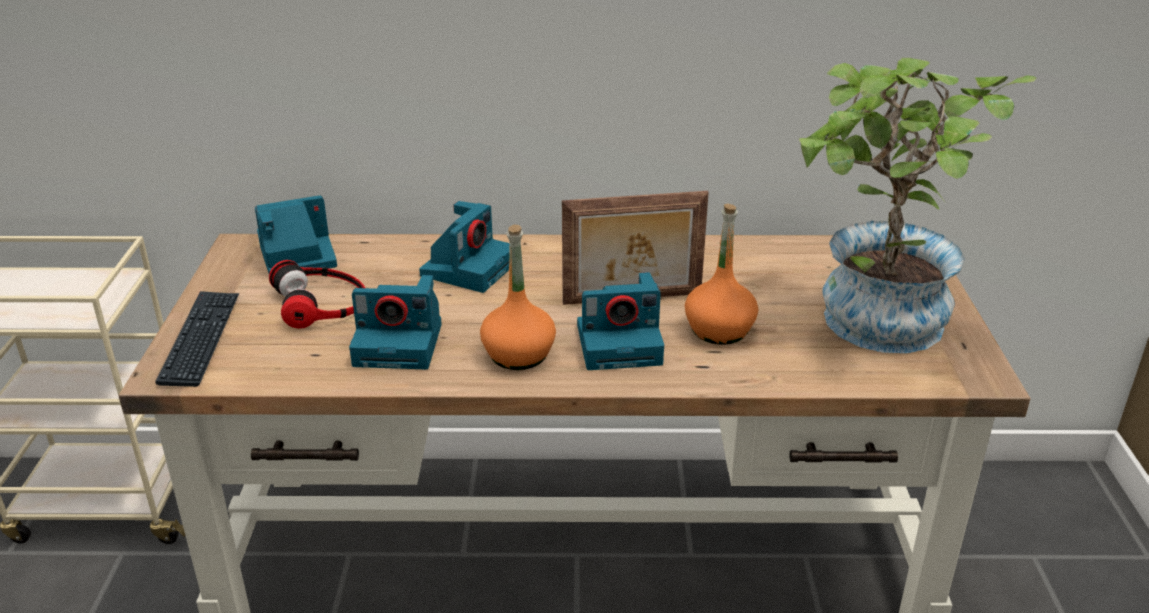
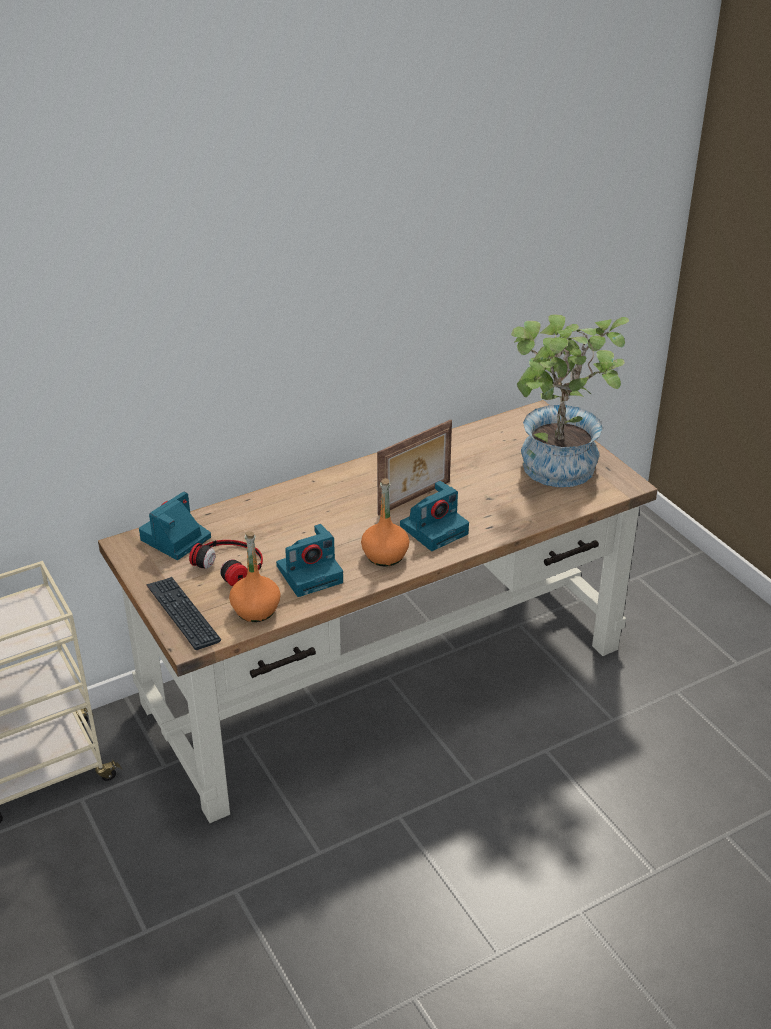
camera: 30 degrees left, 5 degrees up
(469, 268) = (297, 510): camera -> none
(719, 330) = (479, 502): orange bottle -> orange bottle (256, 610)

